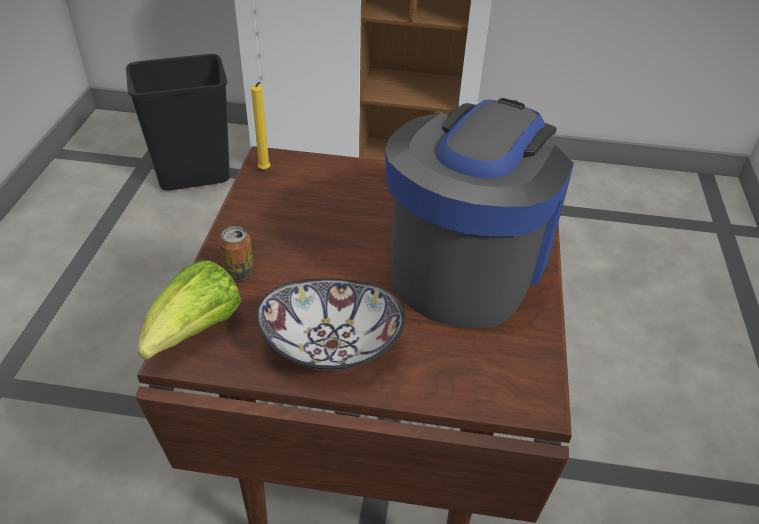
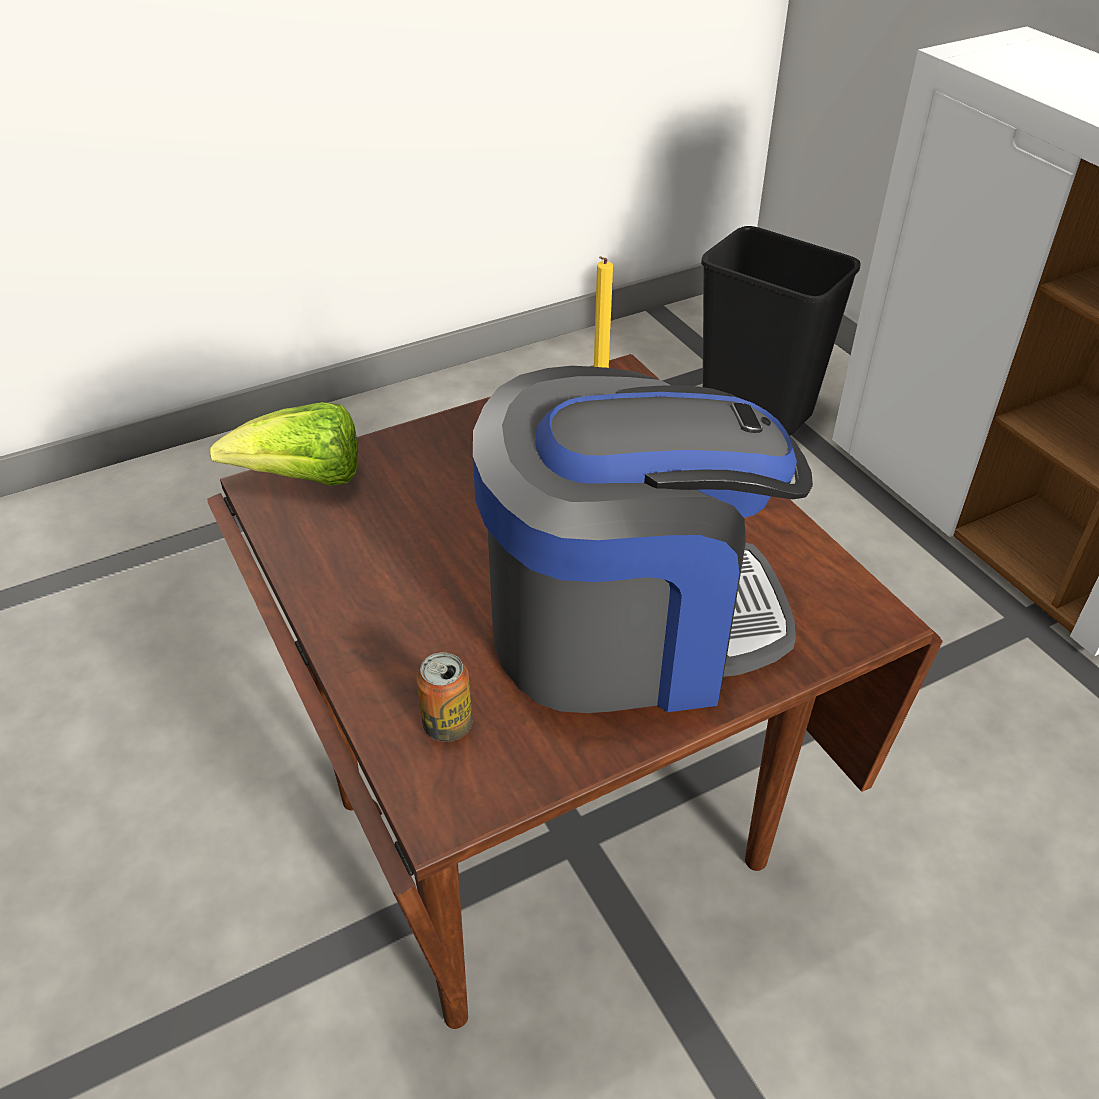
camera: 55 degrees right, 0 degrees up
(239, 272) = (416, 459): can -> can (447, 725)
(332, 344) = (375, 581): bowl -> none

